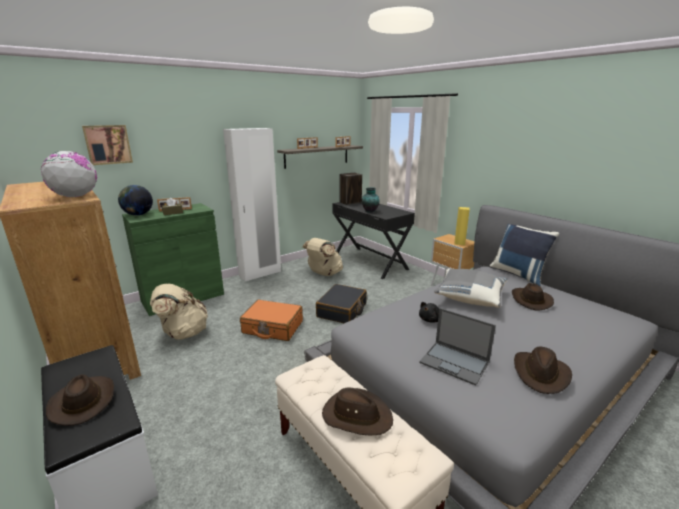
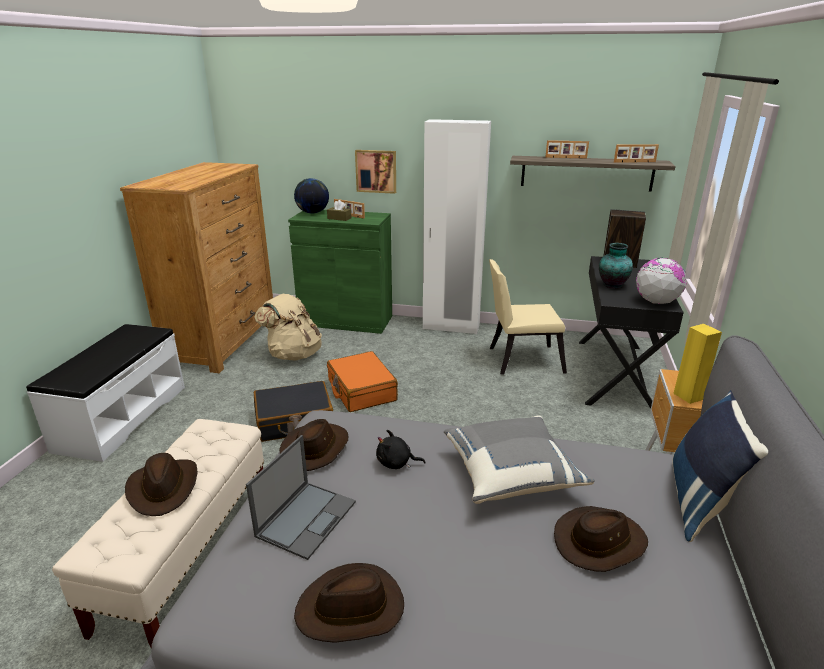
camera: 50 degrees right, 5 degrees up
(75, 196) = (186, 183): globe -> globe (656, 302)
(83, 401) = (95, 358): brown hat -> brown hat (316, 448)
(108, 144) = (302, 130): picture -> picture (376, 171)
(323, 274) = (520, 360): beige backpack -> beige chair
(342, 310) = (456, 414): black suitcase -> black suitcase (294, 421)
(455, 362) = (307, 518): laptop -> laptop turned 150 degrees counterclockwise

